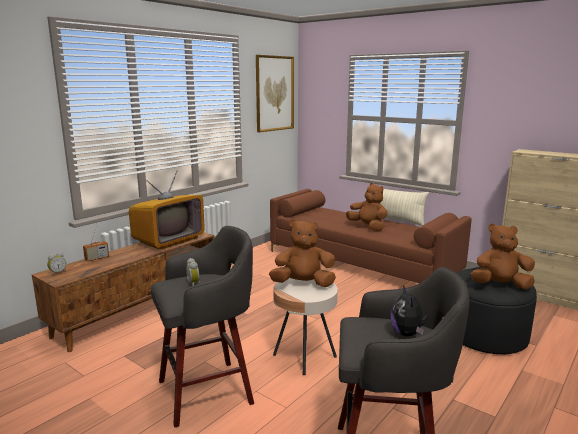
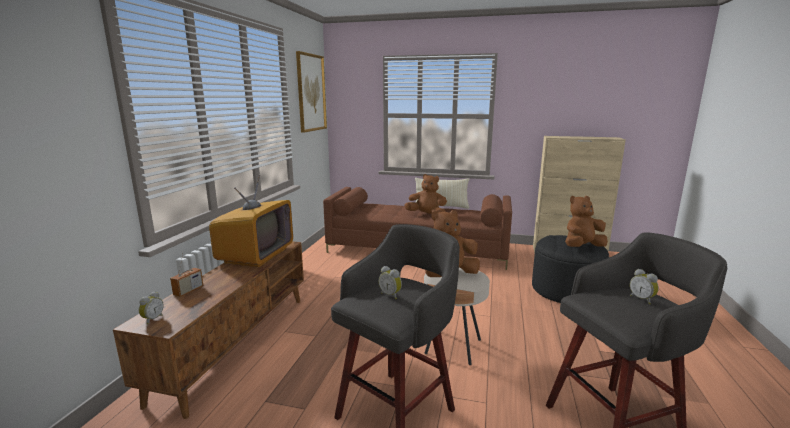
camera: 25 degrees left, 0 degrees up
(407, 334) = (642, 299): plush toy -> alarm clock

